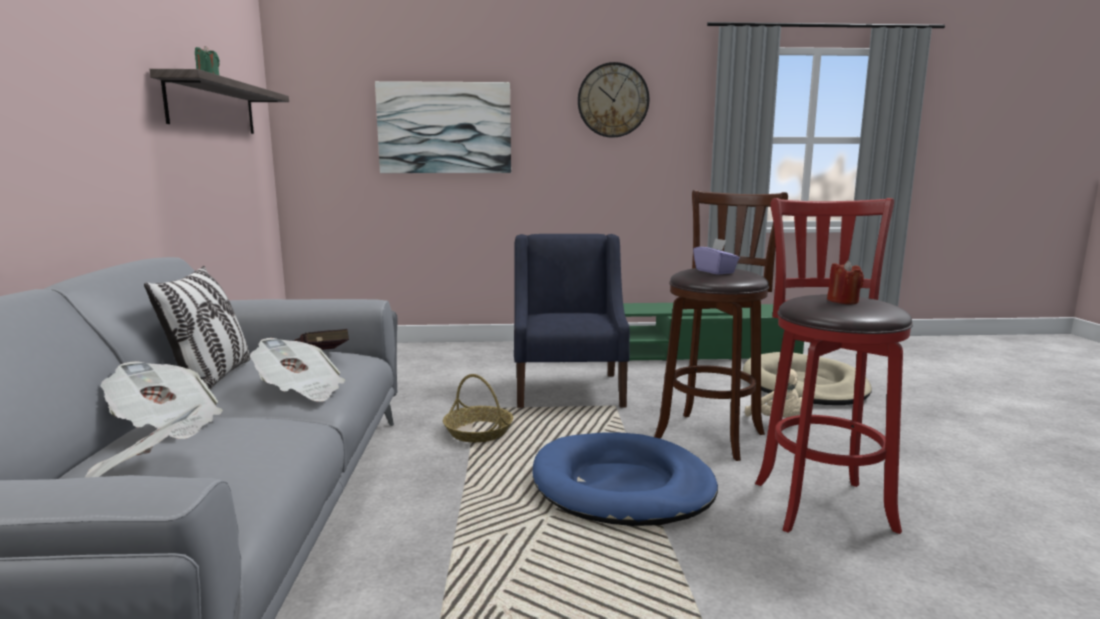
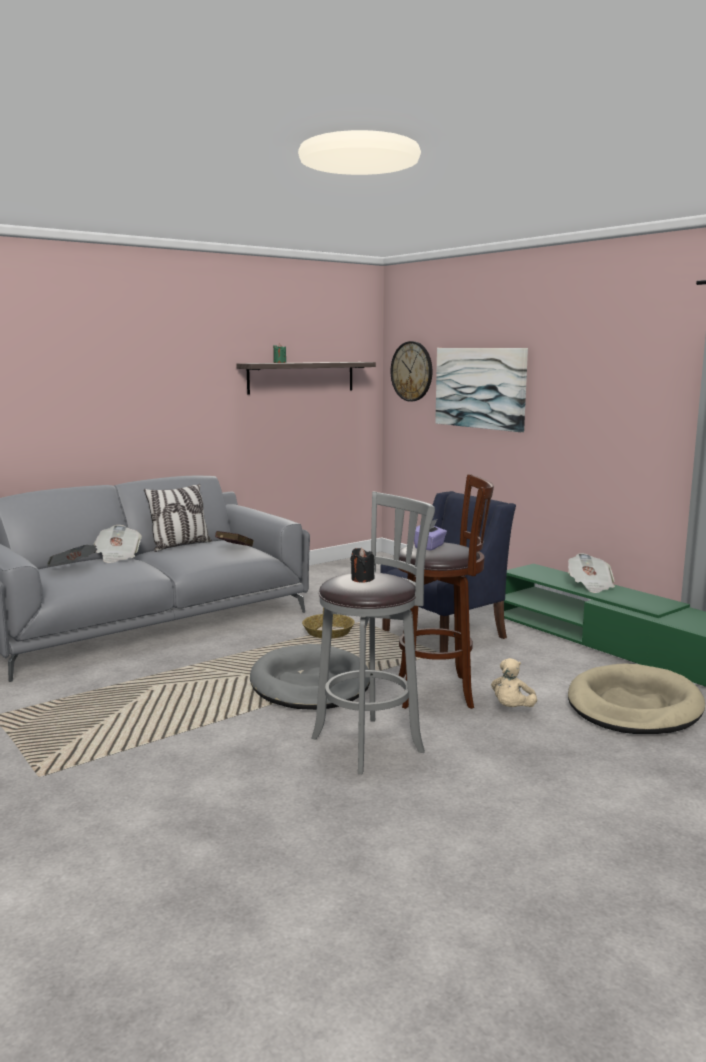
camera: 55 degrees right, 0 degrees up
(301, 391) = (187, 560): newspaper -> newspaper (590, 586)
(613, 100) = (612, 365): wall clock -> wall clock (412, 371)
(622, 486) = (310, 684): blue dog bed -> grey dog bed
(820, 502) = (372, 743): red stool -> grey stool
(843, 301) = (362, 579): red candle -> black candle

